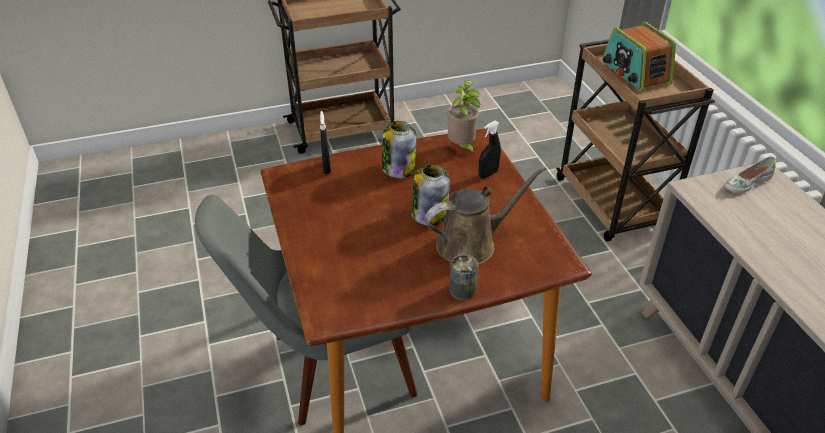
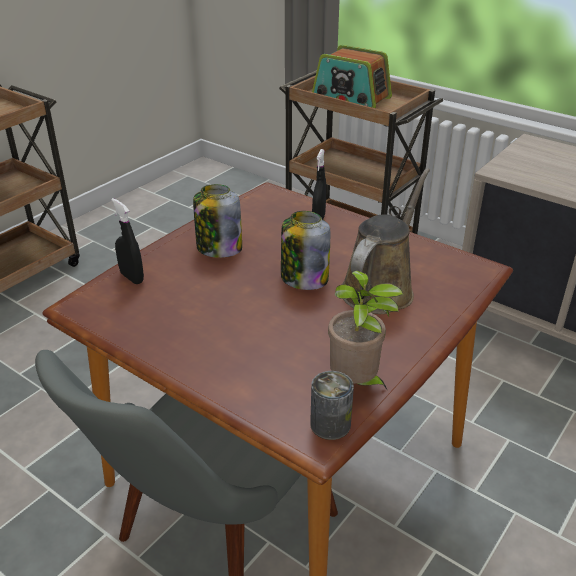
camera: 35 degrees left, 5 degrees down
(462, 148) = (264, 206): potted plant -> potted plant (356, 384)
(462, 290) = (425, 335): can -> can (330, 424)
(746, 182) = (530, 153): white shoe -> none

